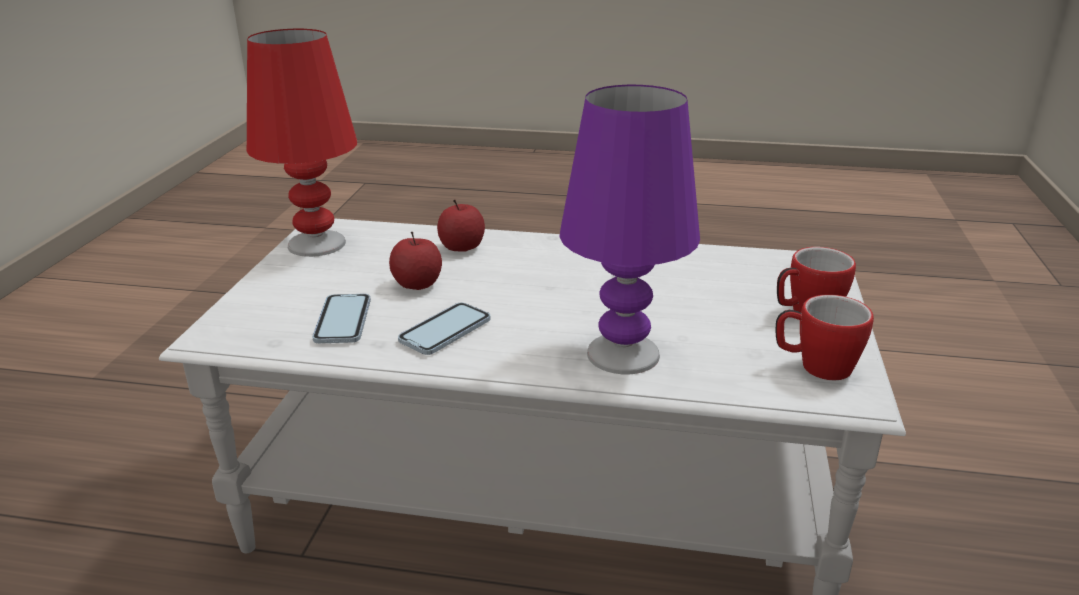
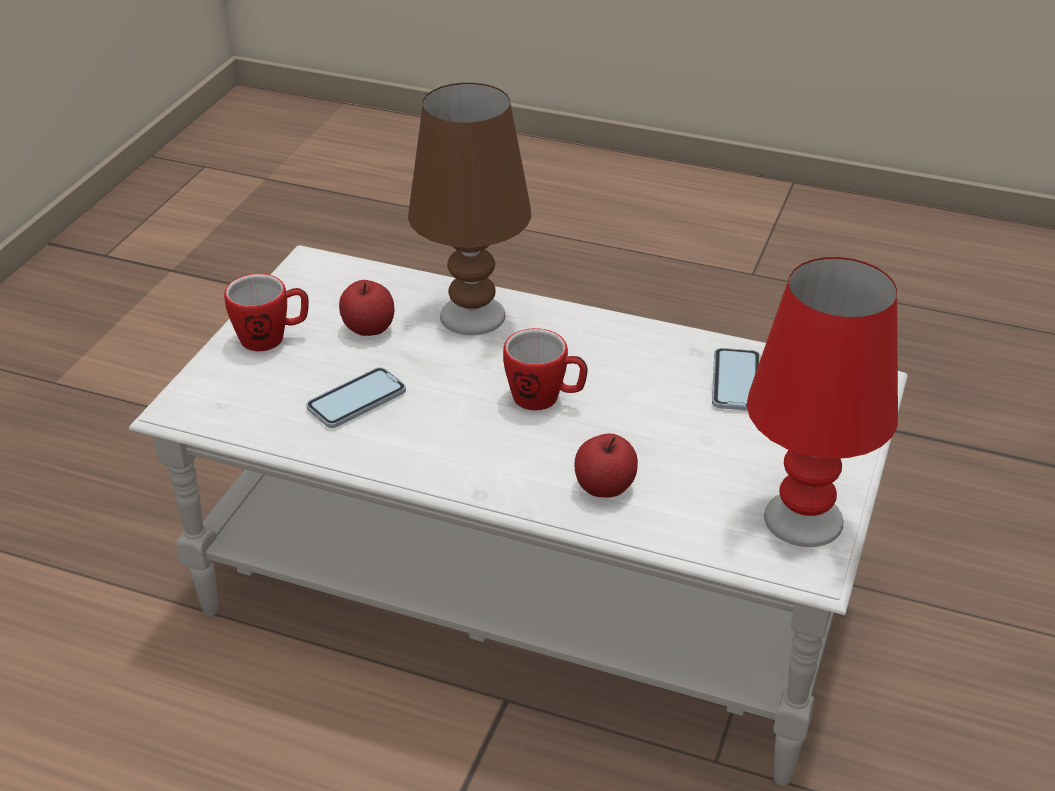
camera: 170 degrees left, 10 degrees up
(417, 284) = (662, 425): apple -> apple (368, 328)
(445, 331) = (631, 358): phone -> phone (356, 400)
(622, 354) = (473, 316): purple table lamp -> brown table lamp
(815, 367) = (317, 287): mug -> mug (545, 399)

